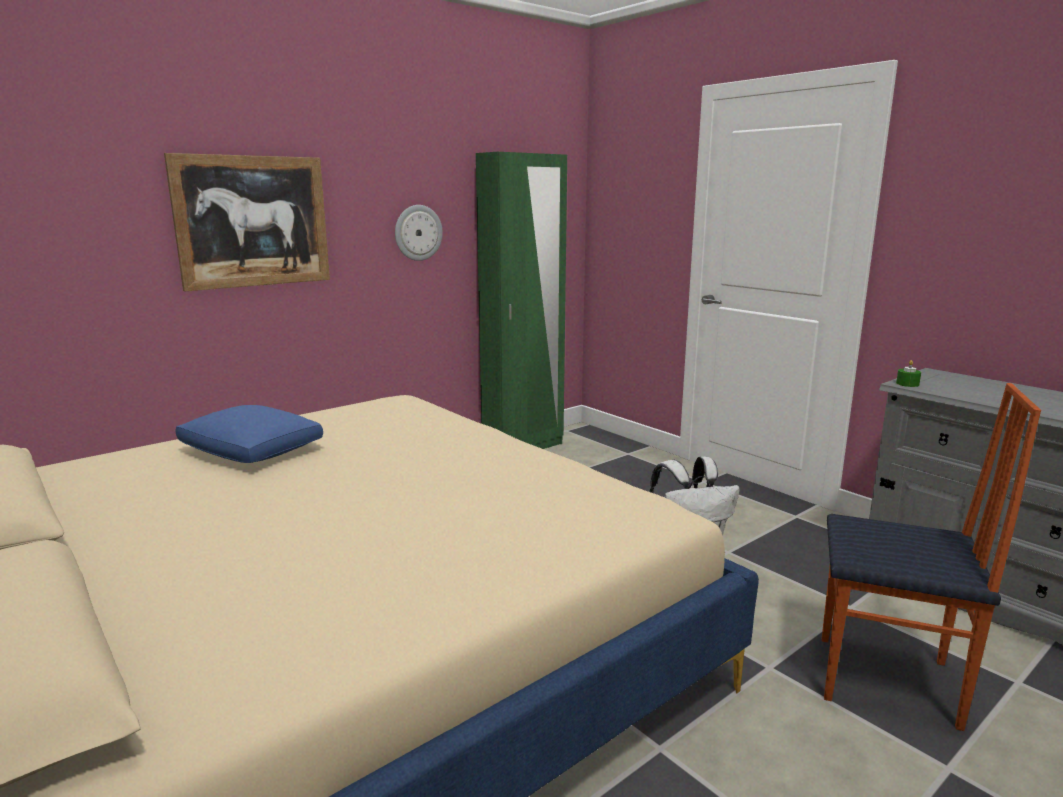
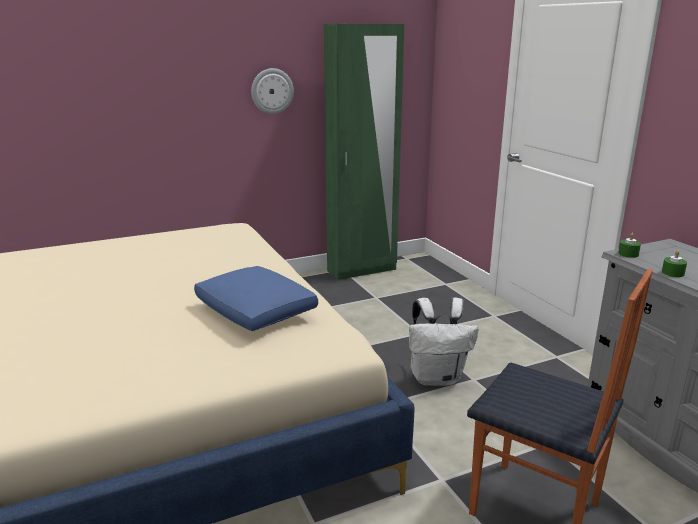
camera: 15 degrees right, 5 degrees up
(251, 450) = (96, 259): blue pillow -> blue pillow (255, 311)
(253, 221) = (133, 83): picture -> none
(970, 397) = (672, 273): none -> green candle

